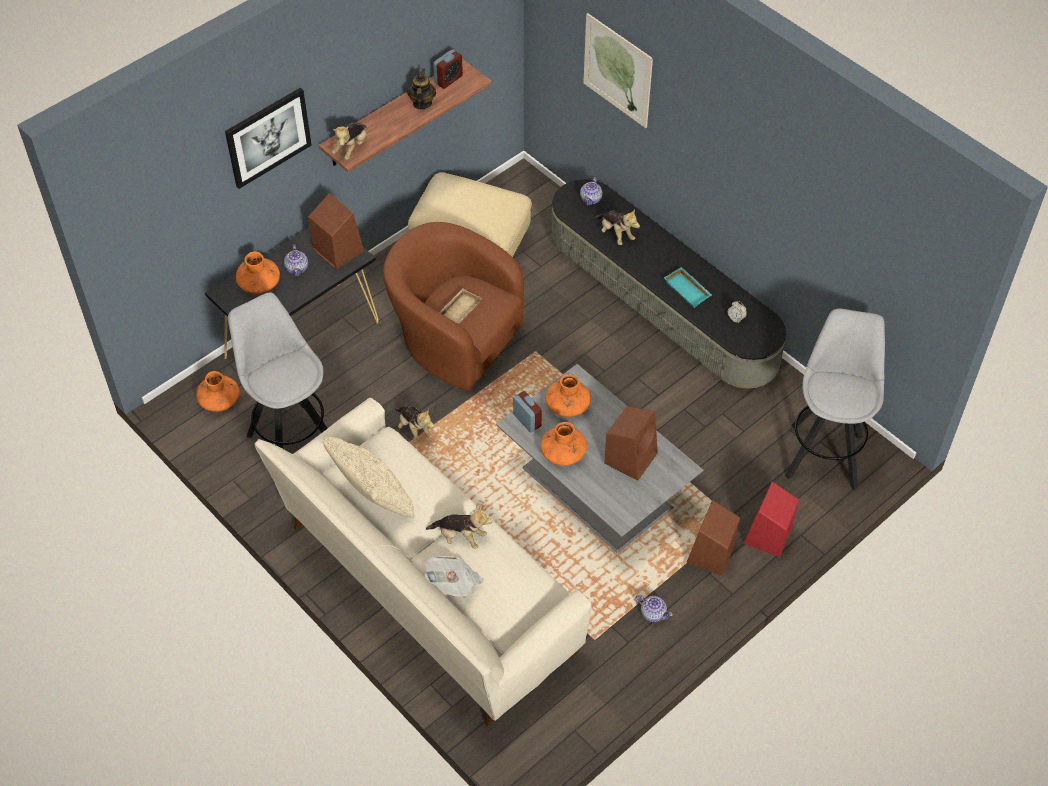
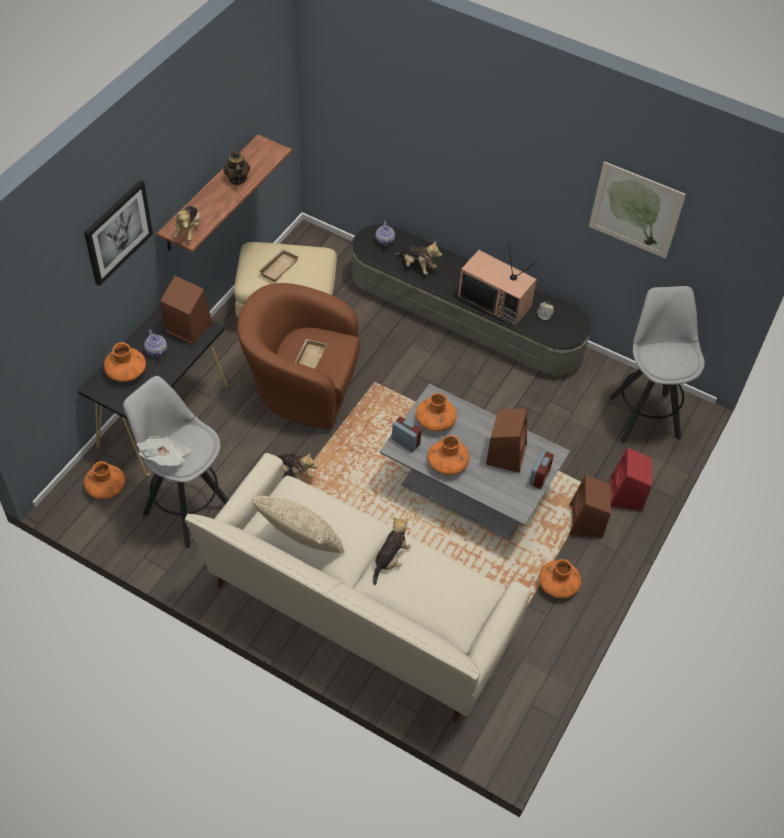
camera: 20 degrees left, 0 degrees up
(448, 79) = (253, 154): alarm clock -> alarm clock (539, 477)
(454, 583) = (403, 602): newspaper -> newspaper (166, 458)
(460, 537) = (390, 559): plush toy -> plush toy turned 60 degrees counterclockwise
(461, 205) = (278, 267): none -> beige tray
(617, 70) = (403, 120): picture -> picture (635, 210)
(653, 613) = (558, 584): teapot -> orange vase
(688, 290) = (496, 301): turquoise tray -> television

